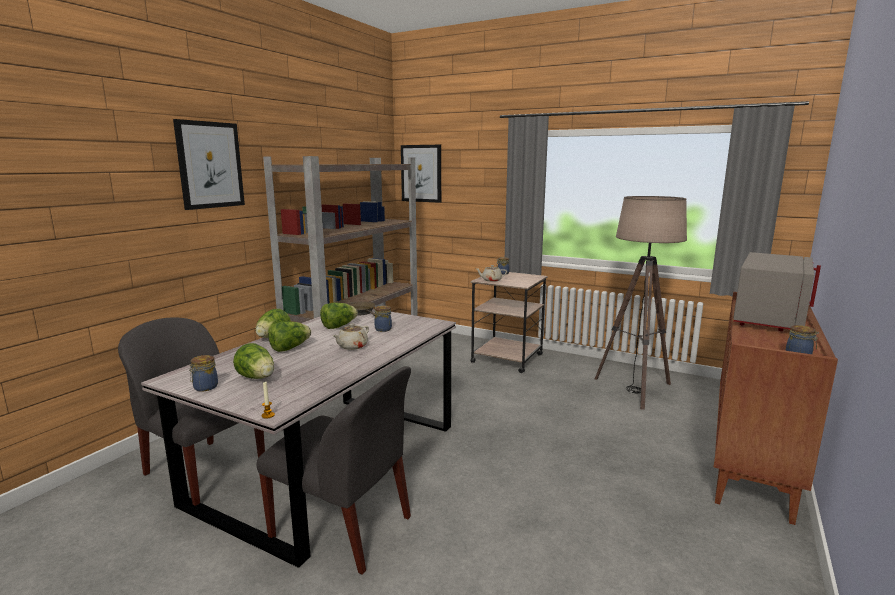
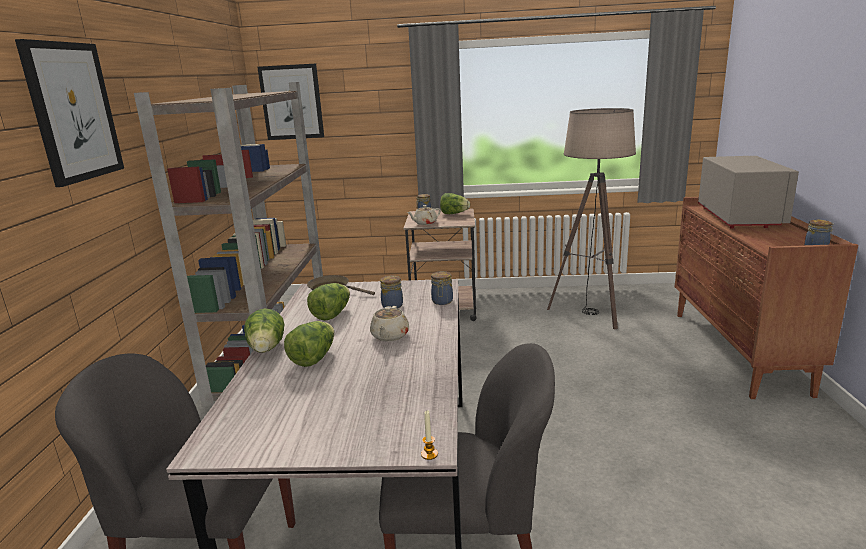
camera: 25 degrees left, 5 degrees up
(204, 387) = (282, 445): jar -> jar (442, 302)
(257, 378) = (335, 409): lettuce -> lettuce (454, 214)

